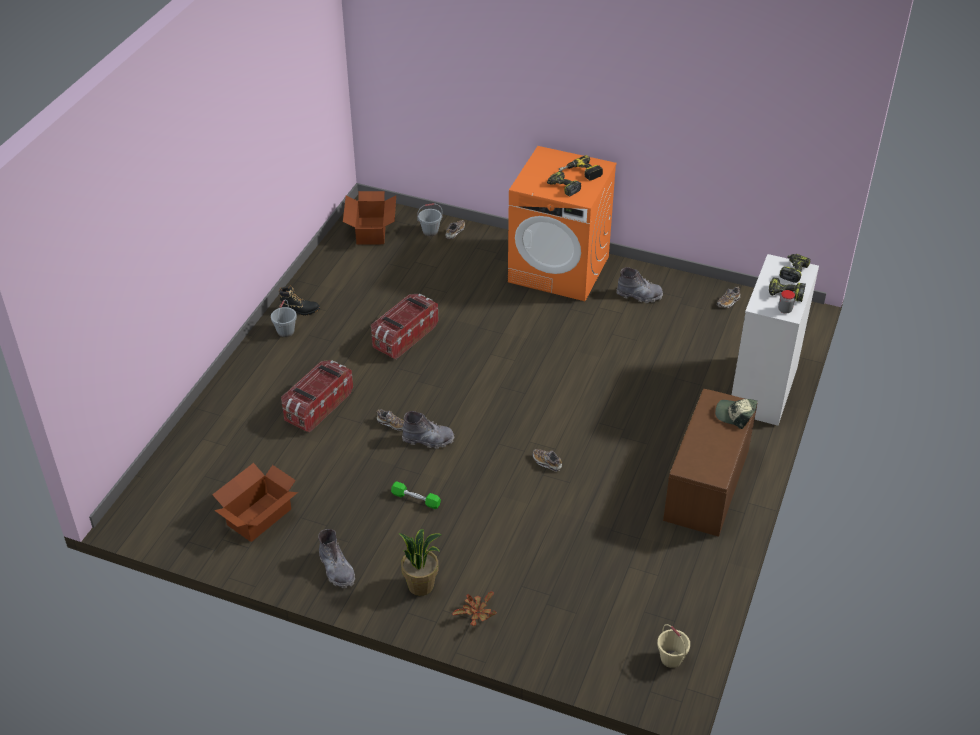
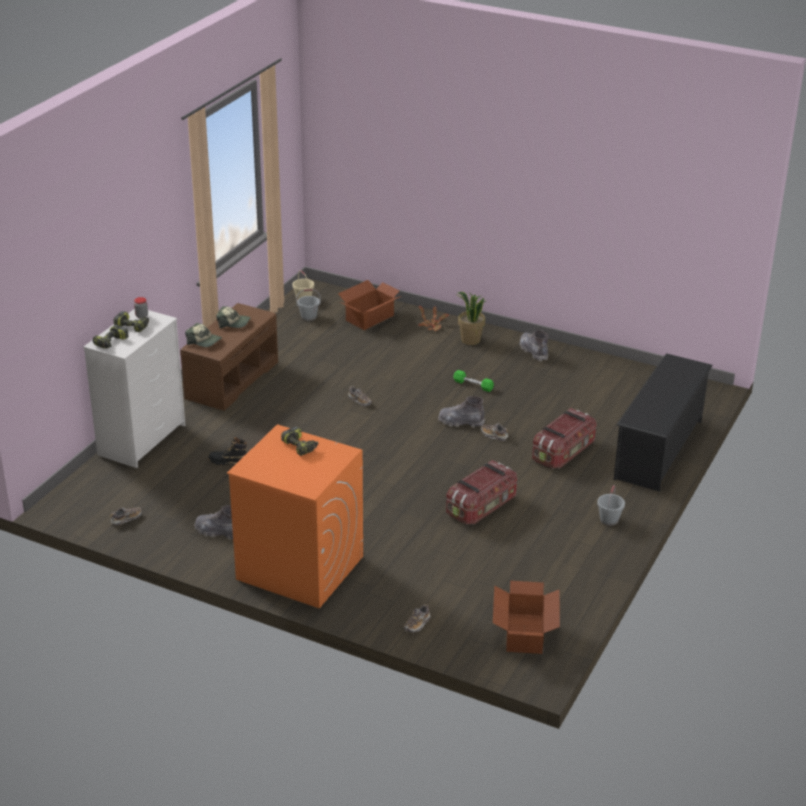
camera: 175 degrees left, 10 degrees down
(214, 418) = (659, 449): none -> black shoe rack
(258, 517) = (600, 382): cardboard box -> cardboard box (370, 318)
(300, 310) = (598, 541): black boot -> black boot (229, 462)
(430, 231) = (448, 627): grey bucket -> grey bucket (309, 317)
(580, 173) = (274, 461): power drill -> none
(714, 449) = (233, 323): none -> cap

